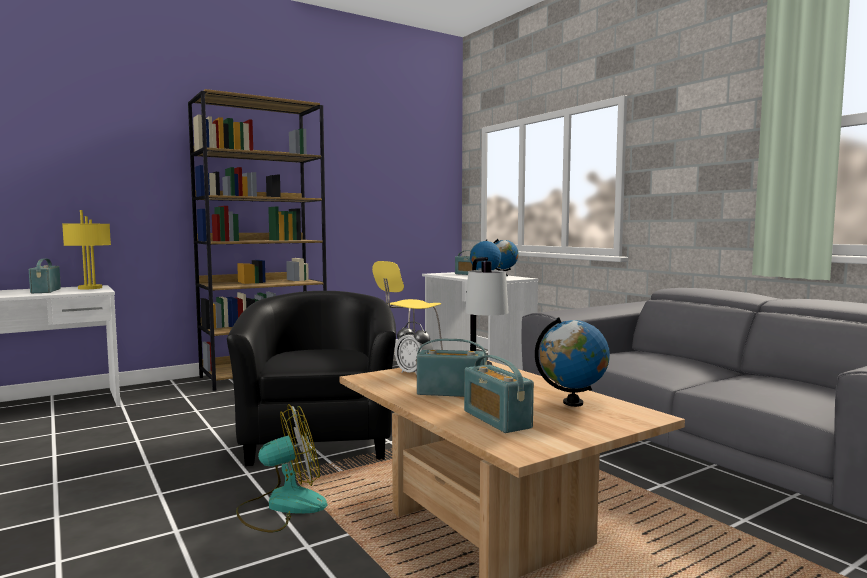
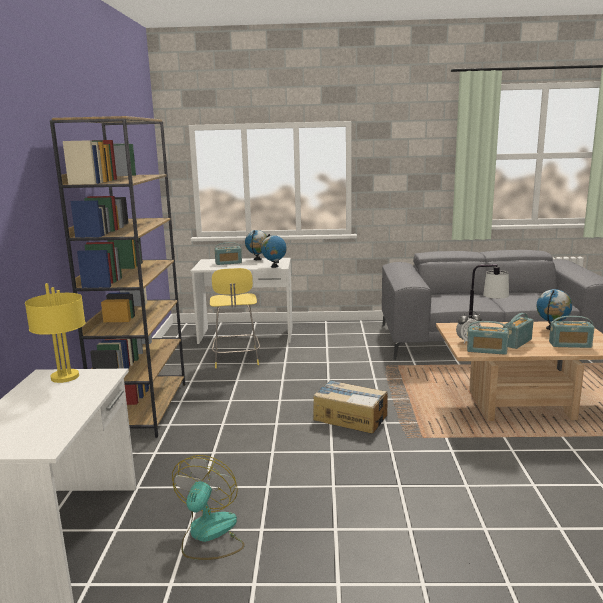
camera: 55 degrees left, 10 degrees up
(45, 291) = (53, 397): radio -> radio (486, 350)
(282, 506) = (455, 448): fan -> fan (209, 535)
(320, 439) = (350, 417): black armchair -> cardboard box

